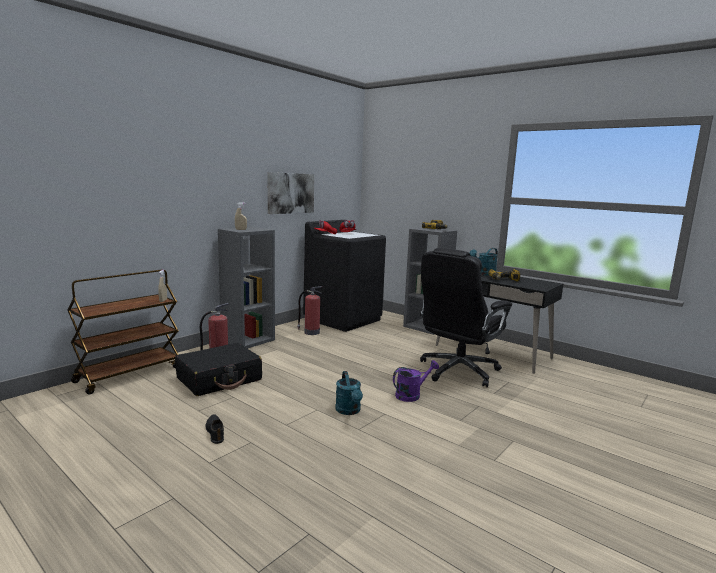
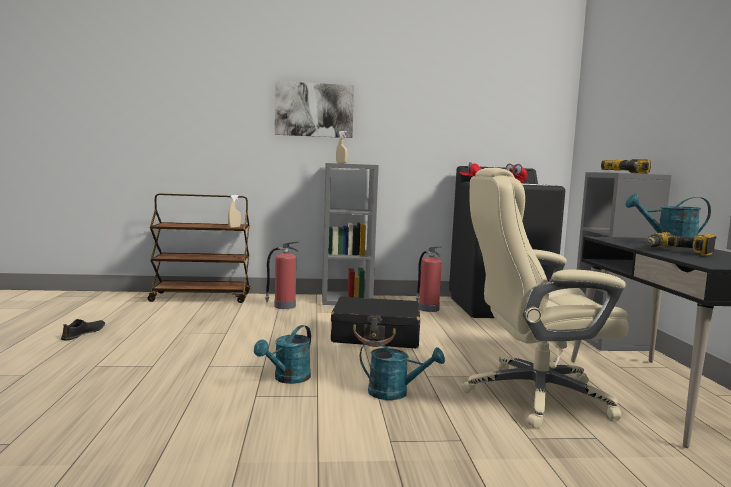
camera: 45 degrees right, 5 degrees down
(215, 431) = (152, 349): black shoe -> black shoe (84, 333)
(219, 379) = (249, 318): black suitcase -> black suitcase (376, 336)
(290, 193) = (437, 127): picture -> picture (314, 110)
(411, 395) = (395, 393): purple watering can -> turquoise watering can
(458, 371) = (533, 396): black office chair -> beige office chair

